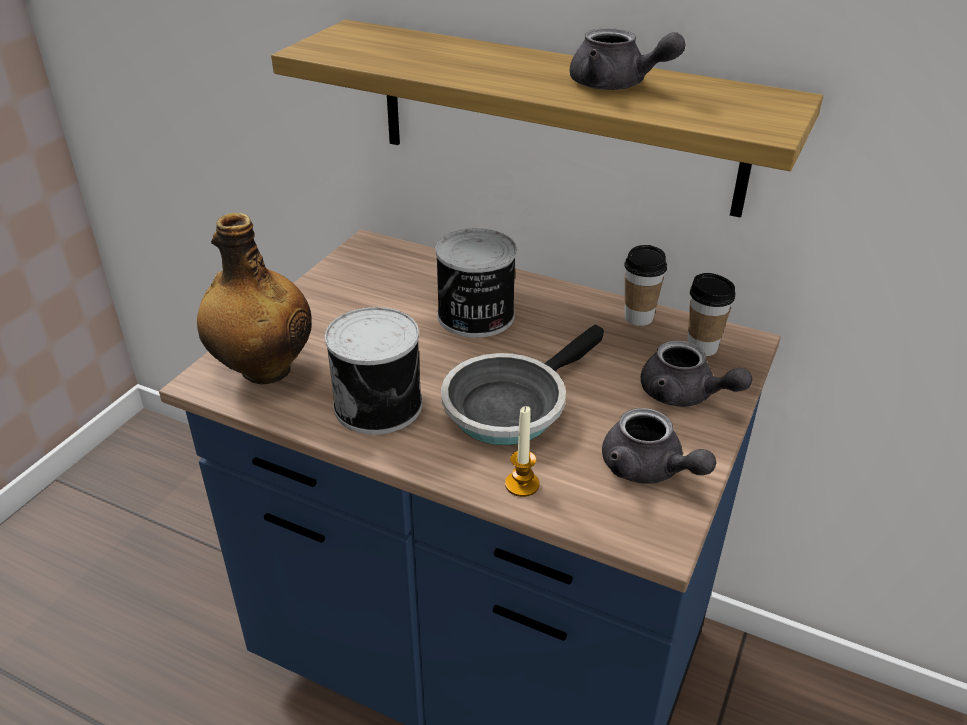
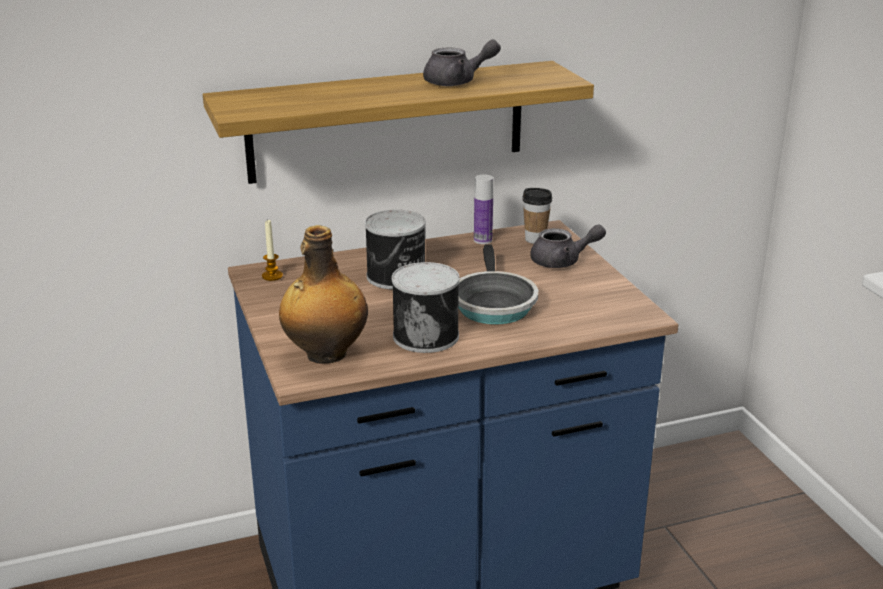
camera: 45 degrees left, 10 degrees down
(522, 484) = (557, 328): candle -> candle (272, 276)
(638, 317) = (483, 240): cup -> bottle
(648, 470) = (598, 295): grey teapot -> none

